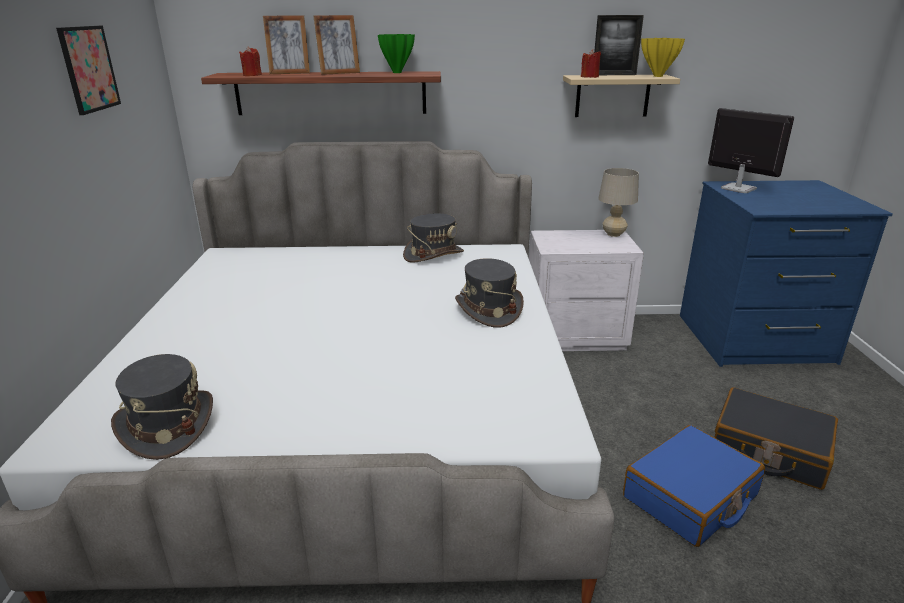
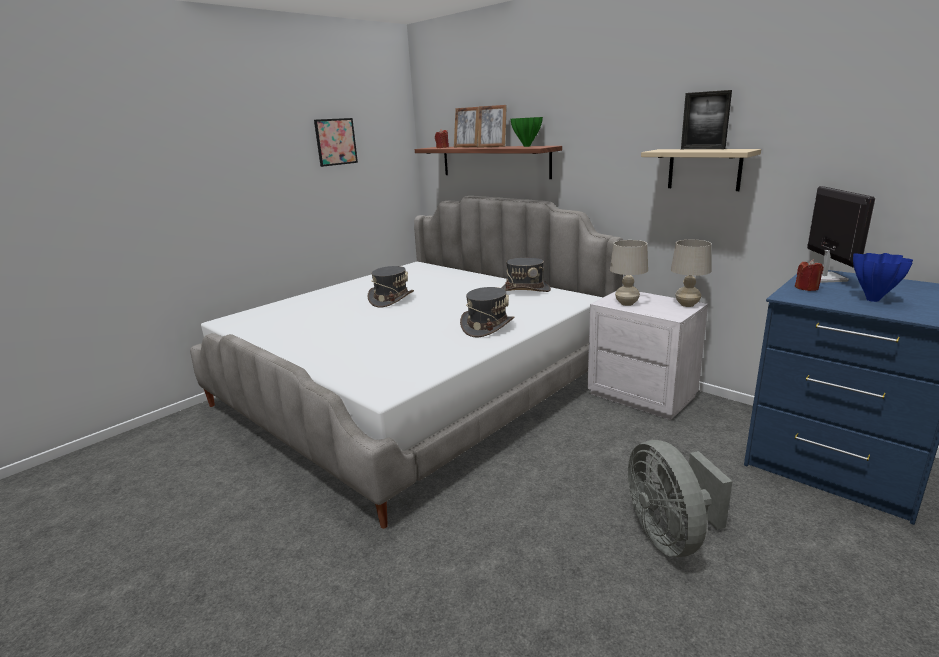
camera: 45 degrees right, 5 degrees down
(167, 426) = (261, 327): grey hat -> grey hat (391, 299)
(569, 245) = (626, 303): none -> beige table lamp
(589, 77) = (666, 150): red candle -> red candle (807, 288)
(659, 76) = (737, 150): yellow vase -> none
(690, 497) = (541, 523): blue suitcase -> none
(769, 450) = (670, 536): black suitcase -> grey fan
(804, 201) = (874, 300): none -> blue vase

